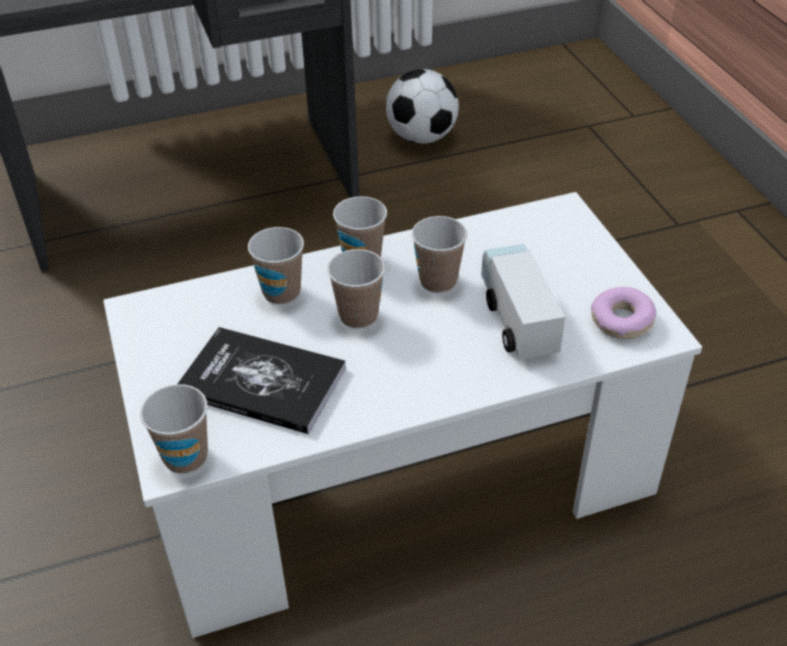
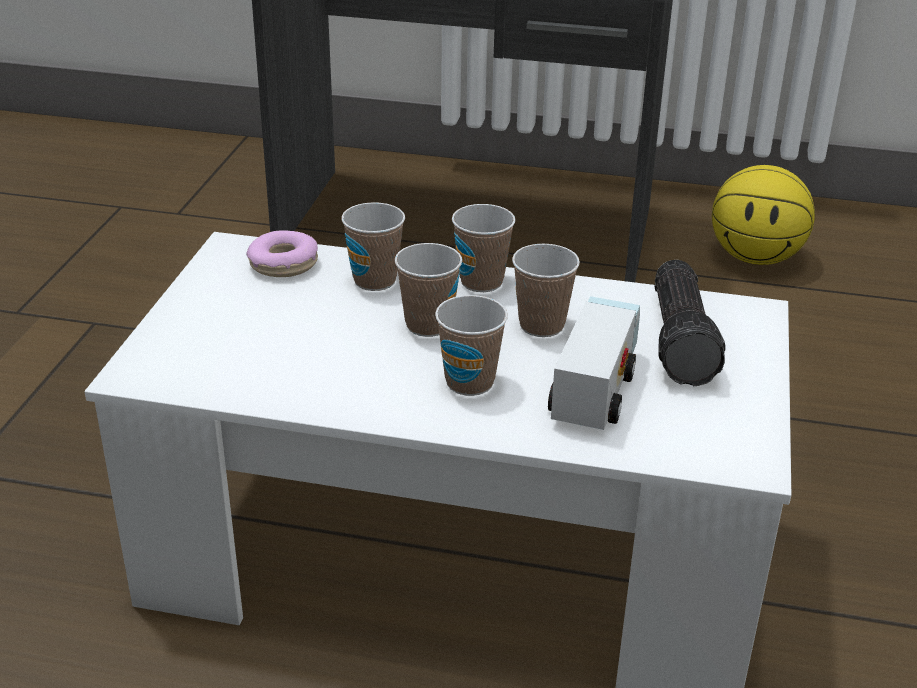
camera: 30 degrees right, 10 degrees down
(186, 457) = (152, 373): cup -> cup (469, 382)
(261, 382) = (280, 342): book -> none
(422, 138) = (756, 258): football -> basketball
(541, 253) = (684, 340): none -> flashlight
(621, 321) = (713, 433): donut -> donut (283, 264)

